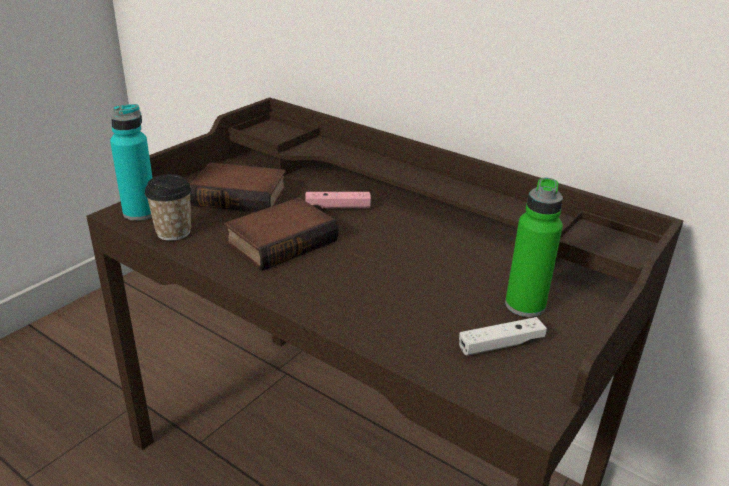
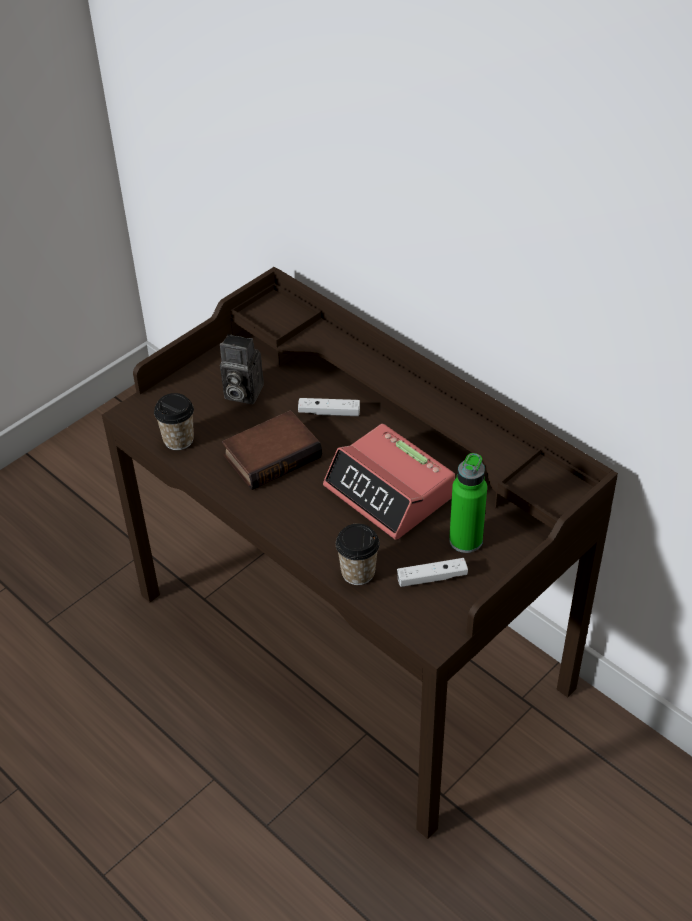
camera: 10 degrees right, 15 degrees up
(140, 213) = (148, 413): turquoise bottle -> none
(241, 195) = (241, 393): book -> camera
(338, 207) = (329, 412): pink game controller -> white game controller
(407, 344) = (358, 572): none -> cup
(421, 266) = (389, 492): none -> alarm clock

